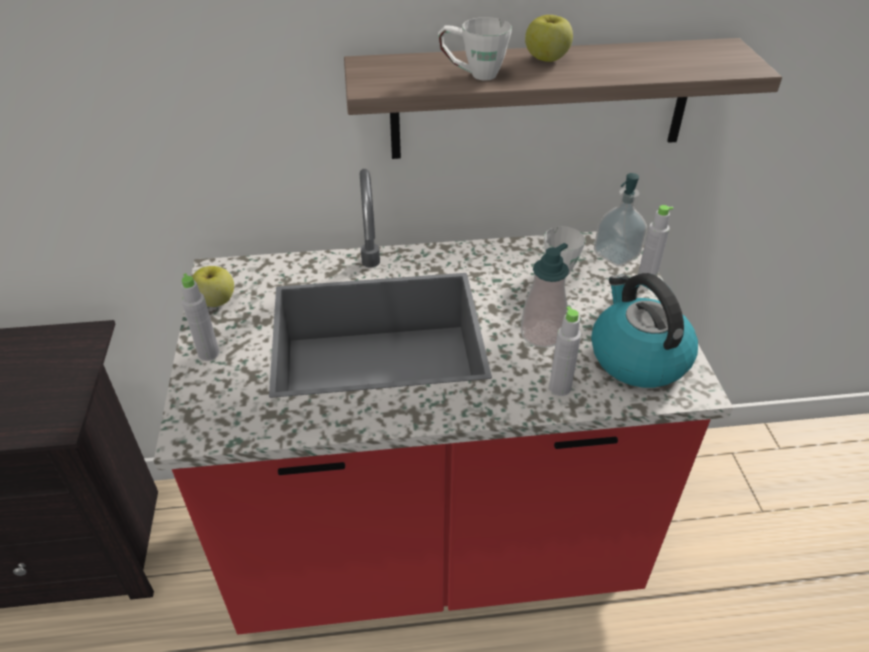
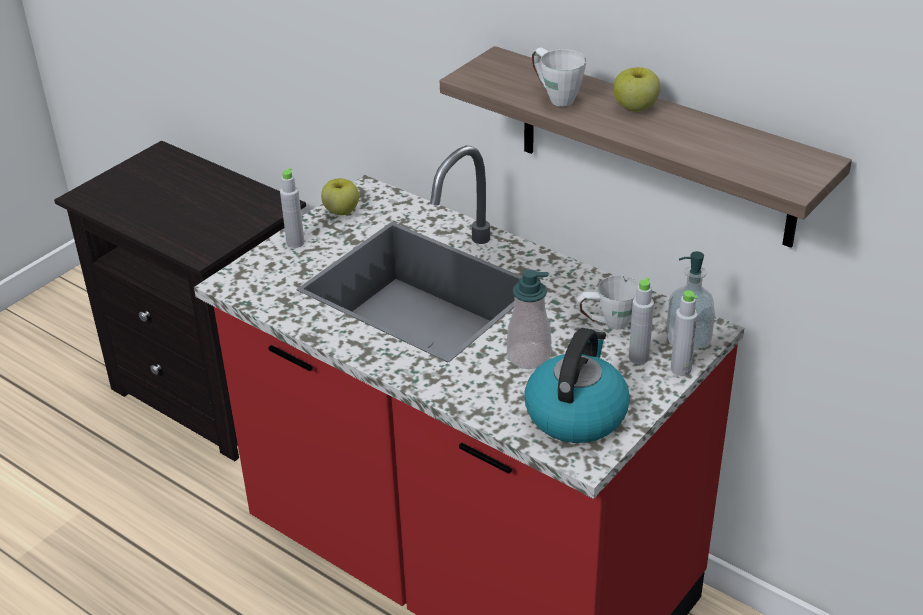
camera: 45 degrees right, 5 degrees down
(560, 388) = (485, 396): grey bottle -> grey bottle (638, 357)

